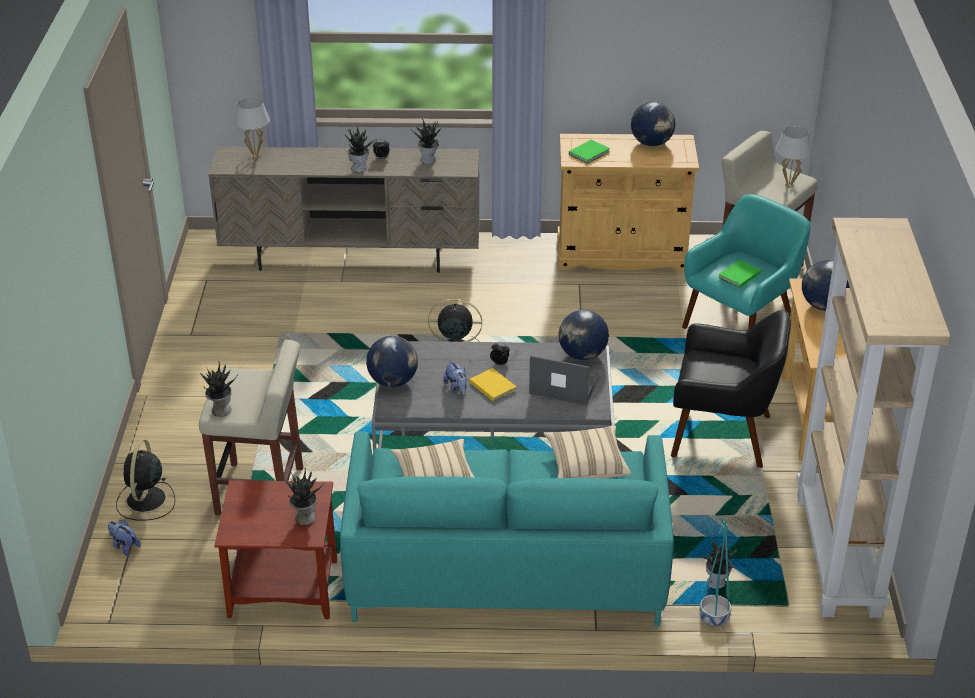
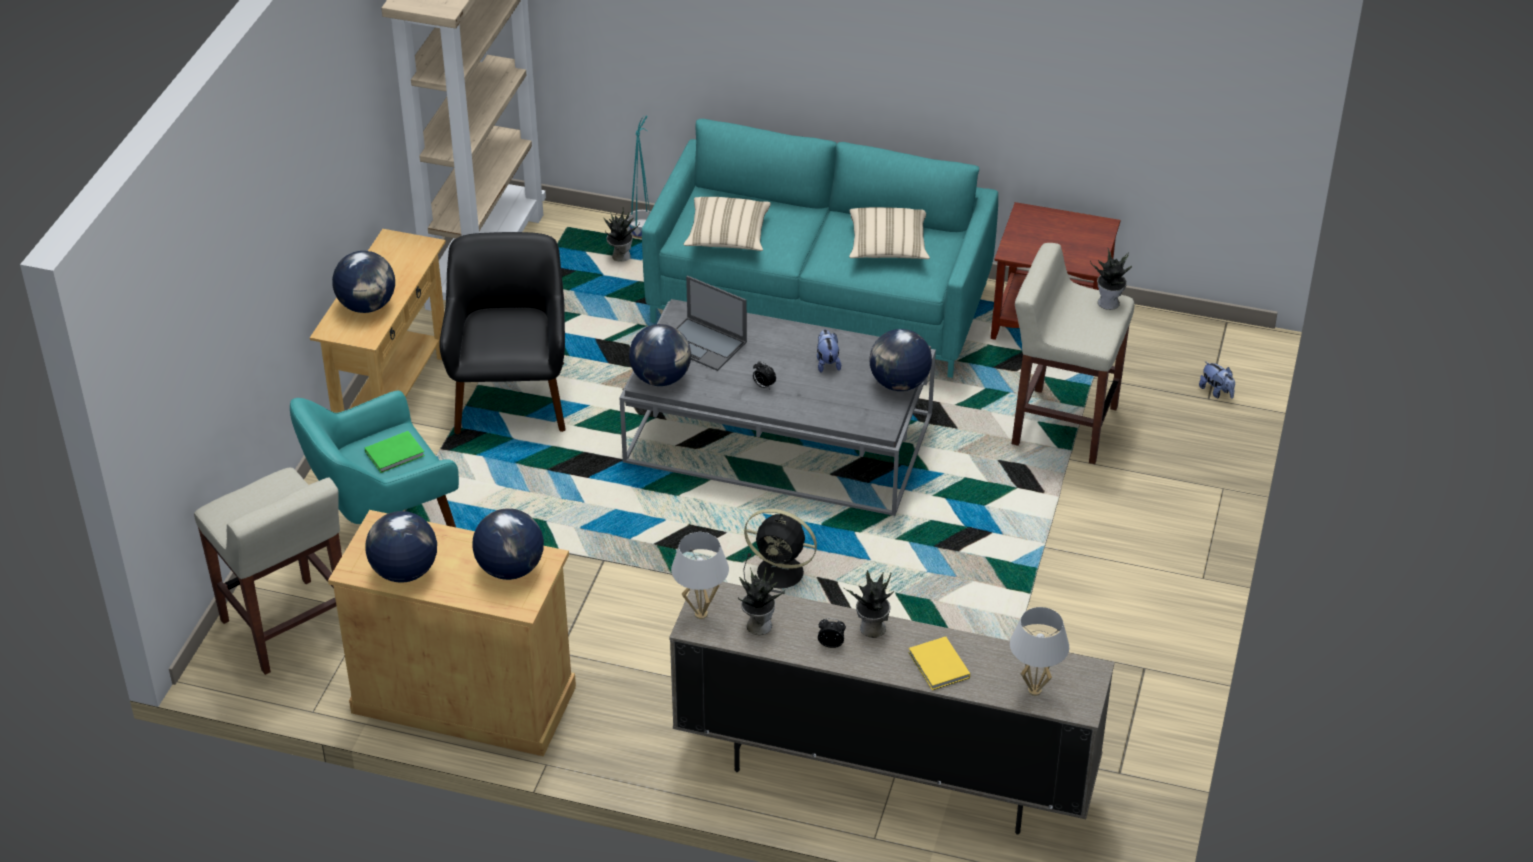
camera: 165 degrees left, 5 degrees up
(145, 501) = (1196, 437): black fan -> none
(304, 518) = (1029, 228): potted plant -> none
(492, 385) = (784, 359): yellow book -> yellow book (938, 666)
(590, 153) = (510, 569): green book -> globe
(723, 435) = (512, 396): black armchair -> black armchair turned 60 degrees clockwise
(789, 185) = (245, 502): white table lamp -> white table lamp (700, 614)

